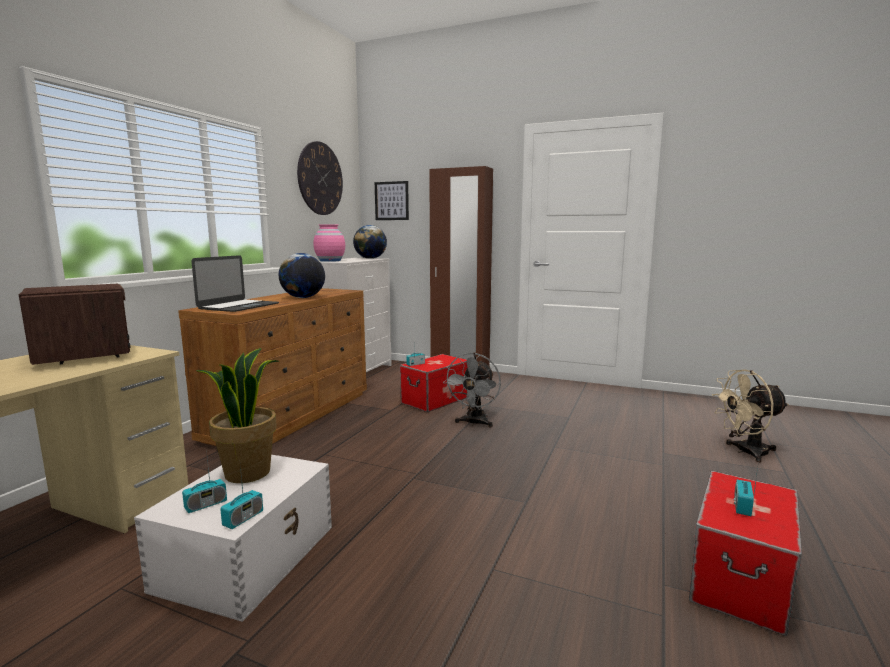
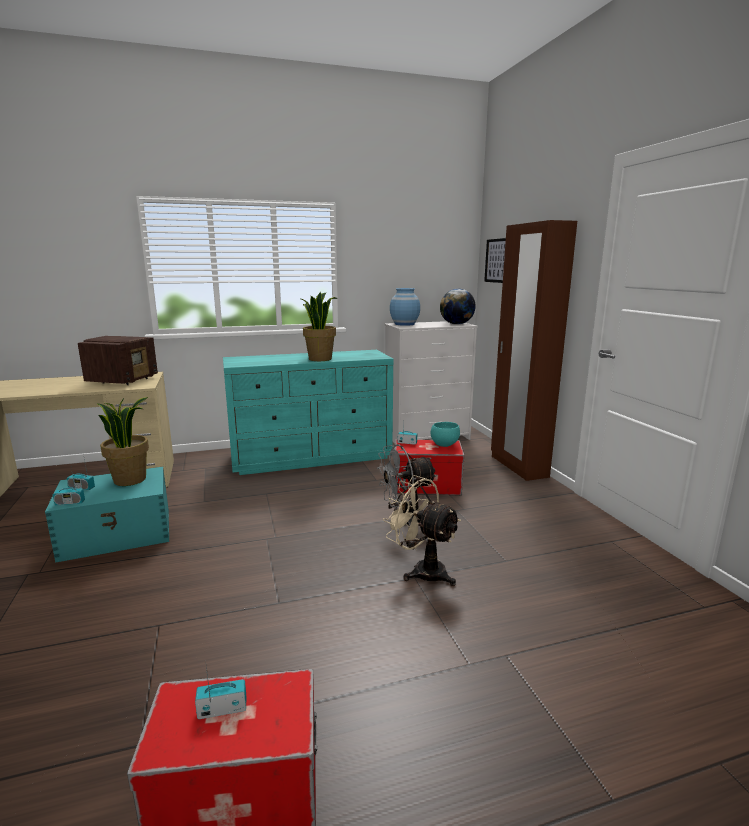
camera: 50 degrees right, 5 degrees up
(239, 306) = (256, 360): laptop -> none
(249, 556) = (118, 533): white storage box -> turquoise storage box
(292, 415) = (312, 457): brown dresser -> turquoise dresser
(303, 298) = (320, 359): globe -> potted plant
(320, 178) = (413, 241): wall clock -> none
(330, 261) = (404, 324): pink vase -> blue vase
(442, 358) = (444, 444): none -> turquoise bowl
(745, 452) = (628, 736): beige fan -> beige fan (422, 570)

